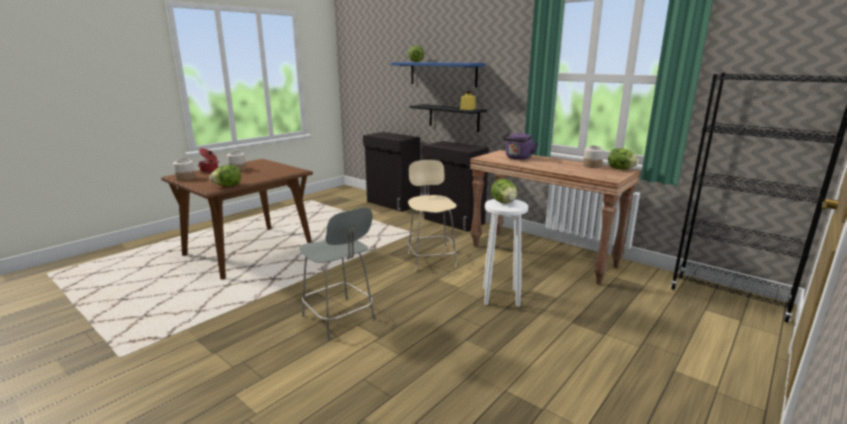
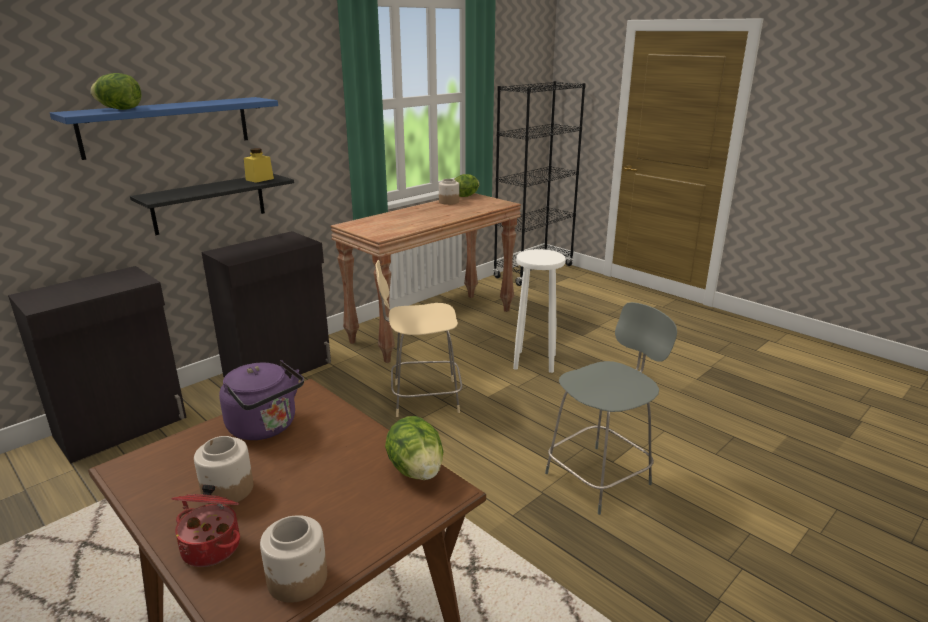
camera: 85 degrees left, 5 degrees up
(504, 202) = (536, 256): lettuce -> none
(518, 158) = (394, 222): purple kettle -> purple kettle (266, 427)

